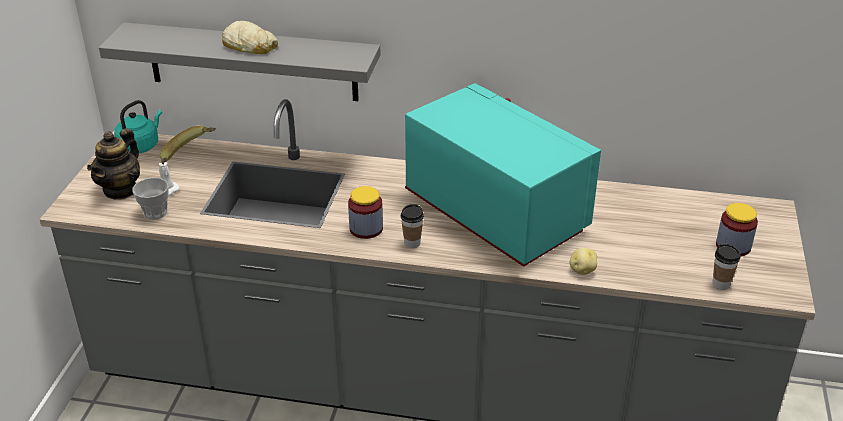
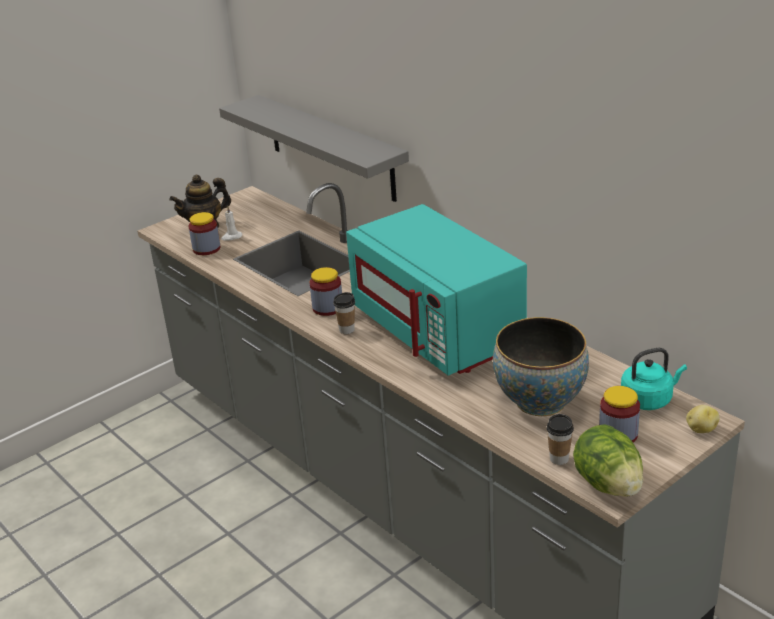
camera: 40 degrees right, 5 degrees down
(140, 146) = (253, 201): turquoise kettle -> turquoise kettle (648, 400)
(155, 212) = (206, 249): cup -> jar
(190, 154) = (277, 217): banana -> none
(249, 46) = (313, 129): bread -> none
(493, 214) = (438, 331): turquoise microwave -> turquoise microwave turned 150 degrees clockwise
(582, 270) = (451, 399): potato -> potato (701, 429)
(648, 243) = (540, 401): none -> bowl
(776, 289) = (608, 484): none -> lettuce

